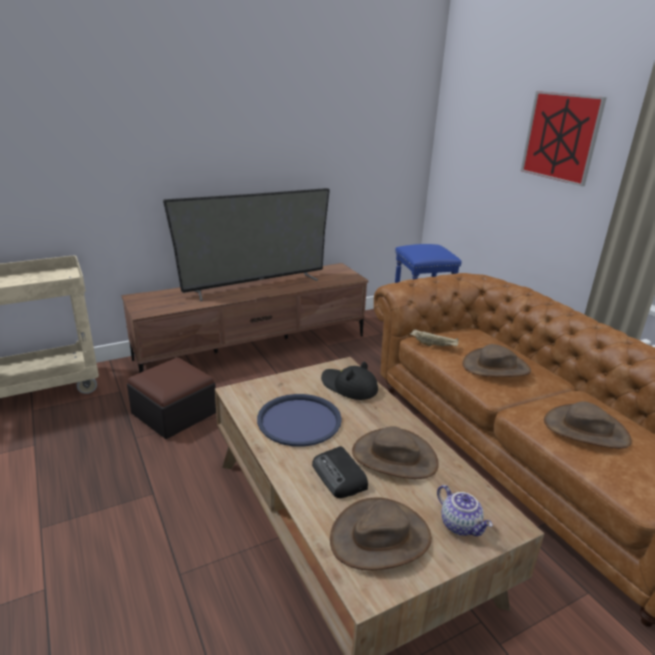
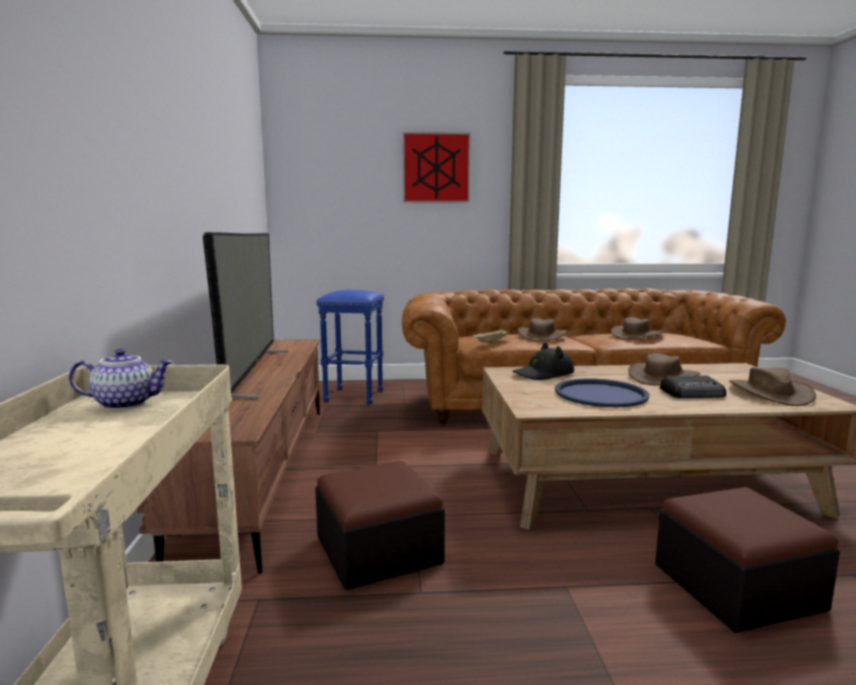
camera: 65 degrees left, 15 degrees down
(172, 586) = (737, 587): none -> ottoman
(461, 525) = (746, 375): teapot -> teapot (126, 403)

